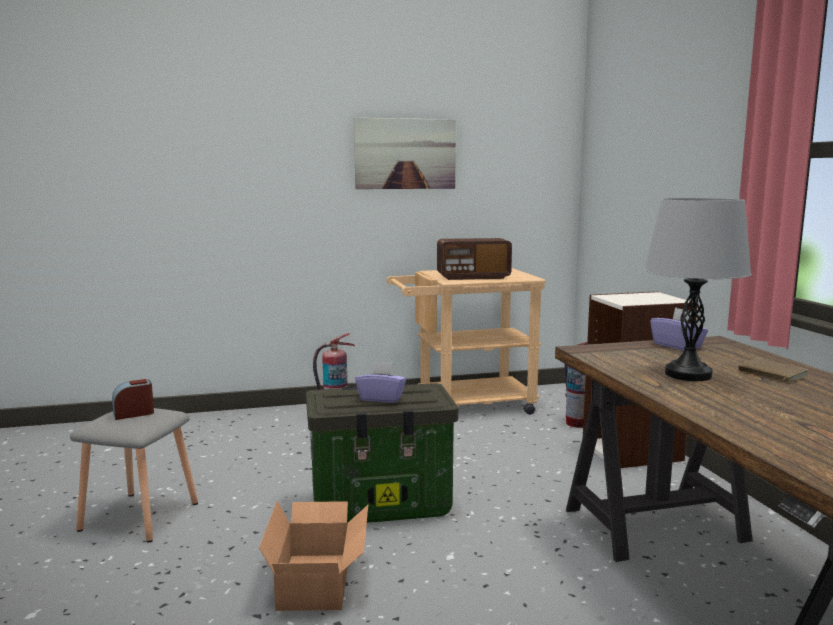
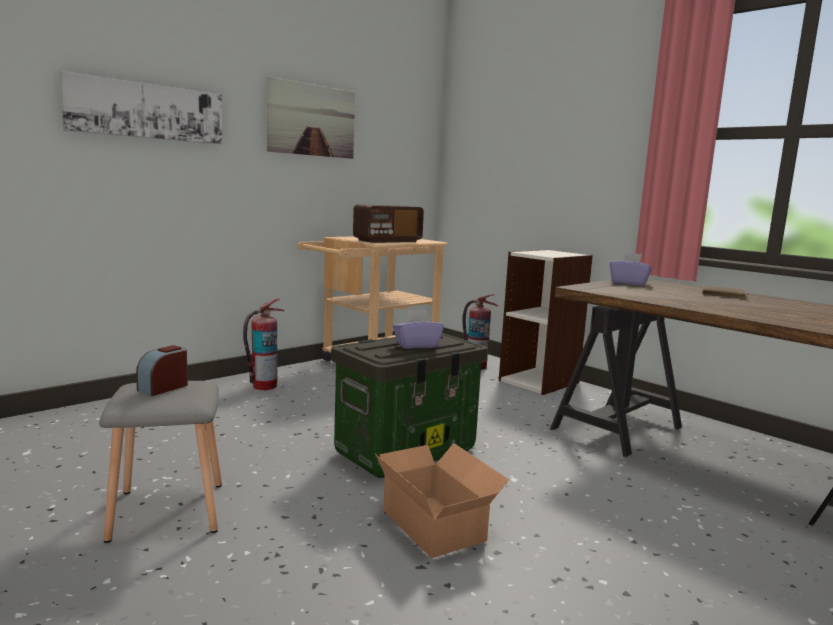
camera: 30 degrees left, 0 degrees up
(236, 163) = (146, 111): none -> picture
(688, 374) = (682, 298): grey table lamp -> none

